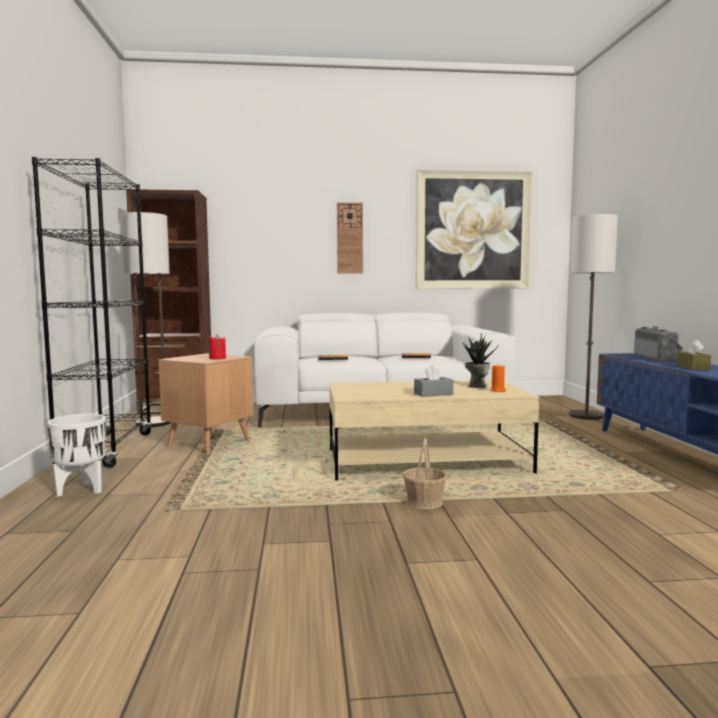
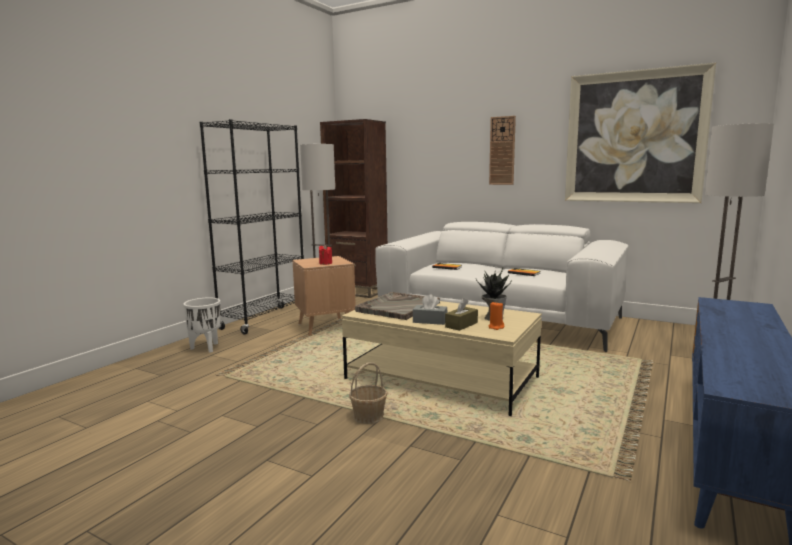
camera: 35 degrees right, 5 degrees up
(371, 389) = (398, 307): none -> grey tray
(657, 358) = (747, 316): radio -> none
(692, 367) = (735, 339): brown tissue box -> brown tissue box (461, 325)

